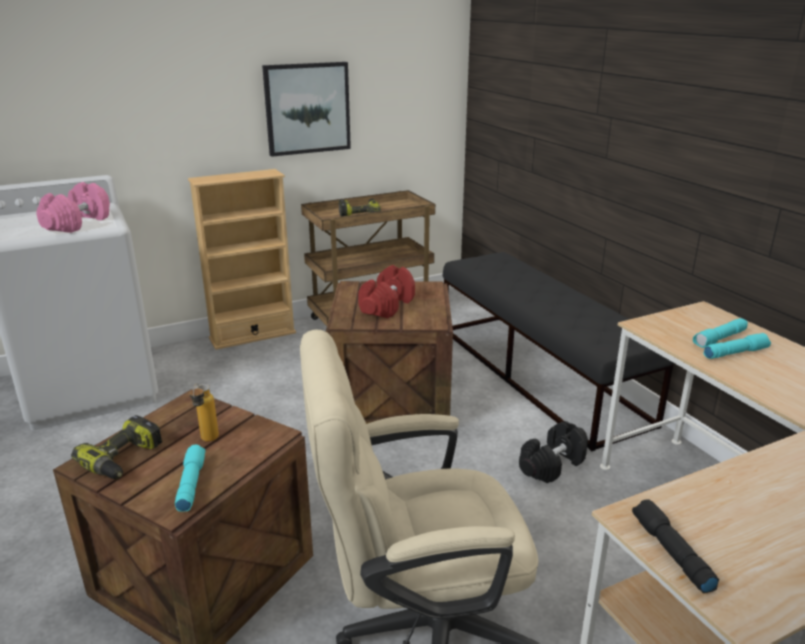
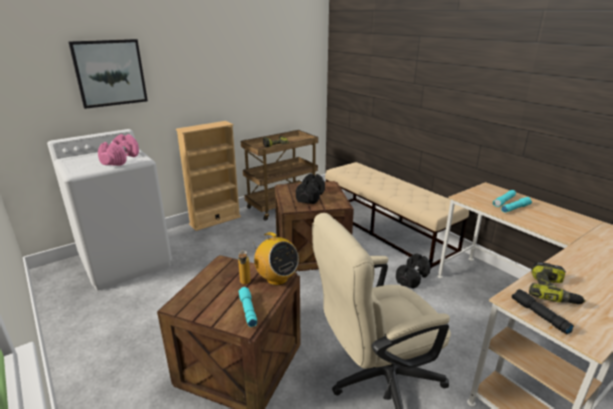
camera: 10 degrees left, 0 degrees up
(124, 459) = (200, 300): power drill -> power drill (552, 291)
(263, 438) = (276, 279): none -> radio
(307, 108) = (242, 84): picture -> picture (110, 73)
(387, 306) = (310, 197): red dumbbell -> black dumbbell
(539, 374) = (386, 229): black bench -> beige bench

